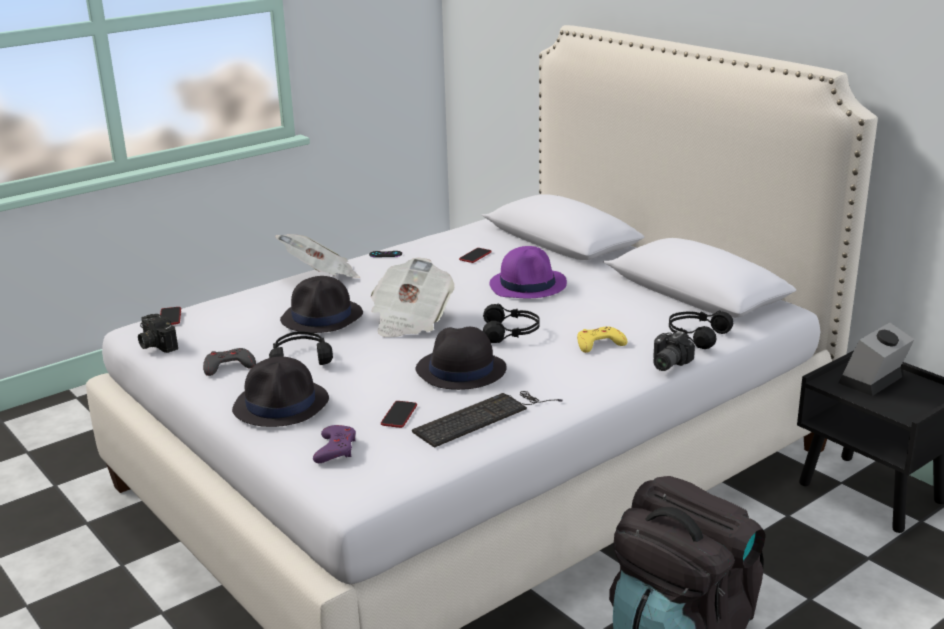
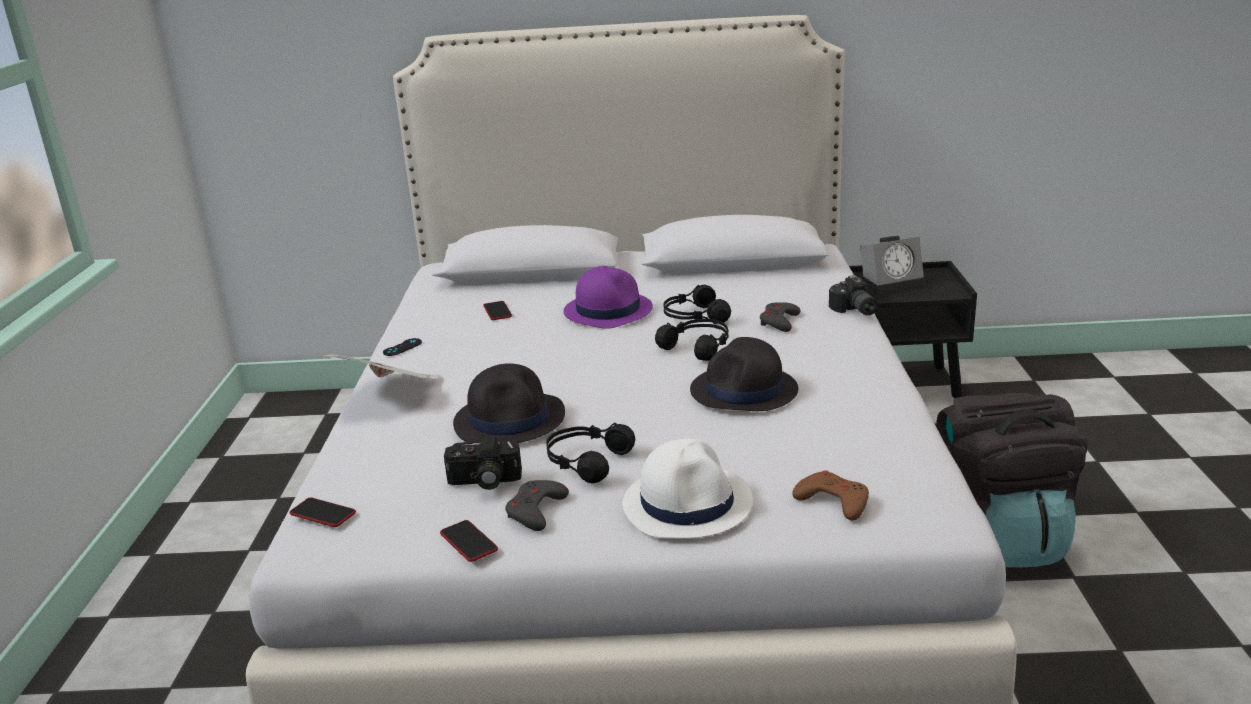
camera: 50 degrees left, 0 degrees up
(155, 344) = (383, 546): camera -> camera (484, 481)
(282, 405) = (688, 503): black hat -> white hat
(335, 449) = (833, 501): purple game controller -> brown game controller
(399, 415) = (798, 447): phone -> phone (468, 542)
(410, 320) = (594, 380): newspaper -> none
(483, 416) = (856, 409): keyboard -> none
(599, 344) = (779, 321): yellow game controller -> grey game controller
(696, 336) = (820, 286): black headphones -> black headphones (694, 317)
(872, 382) = (892, 284): alarm clock -> alarm clock turned 105 degrees counterclockwise

